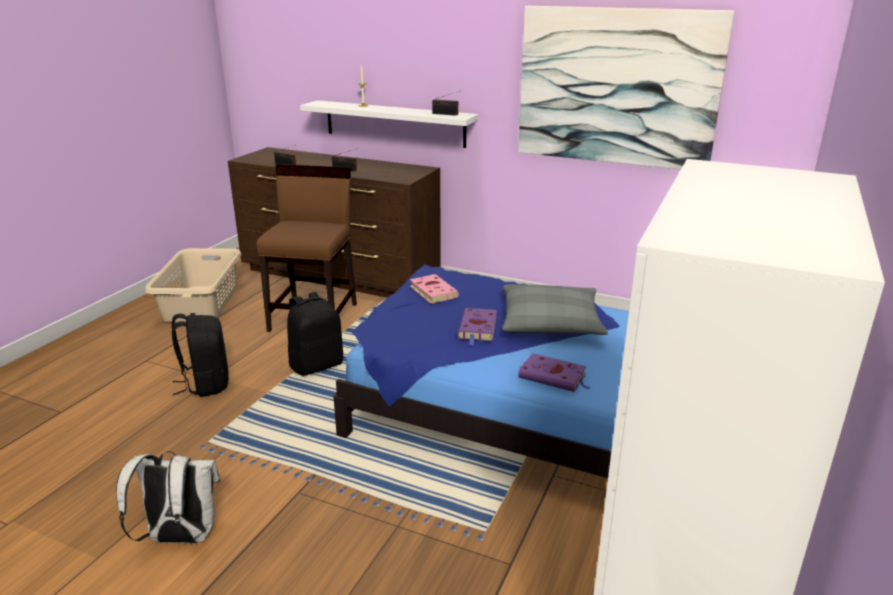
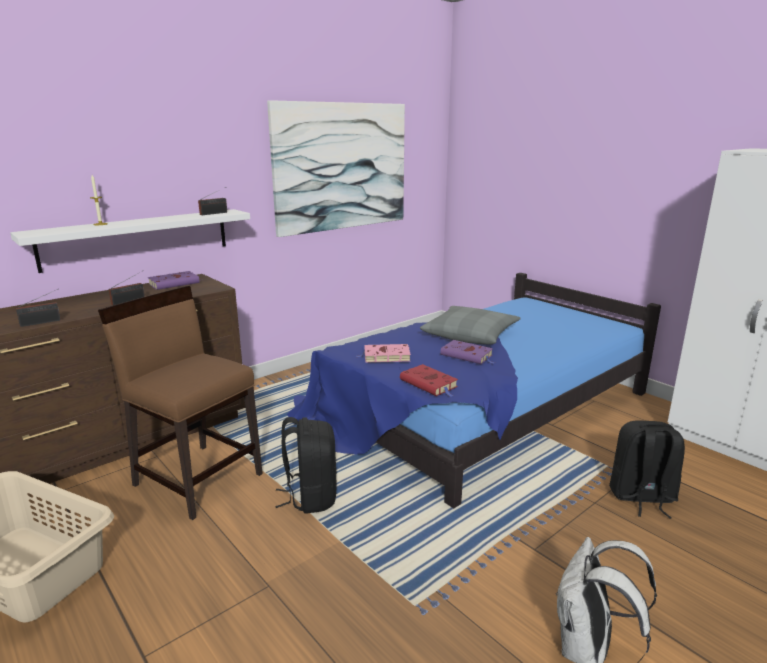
camera: 65 degrees left, 5 degrees down
(206, 384) = (277, 593): black backpack -> black backpack (641, 497)
(387, 322) = (430, 384): none -> red book
(554, 377) = (549, 351): purple book -> purple book (175, 283)

